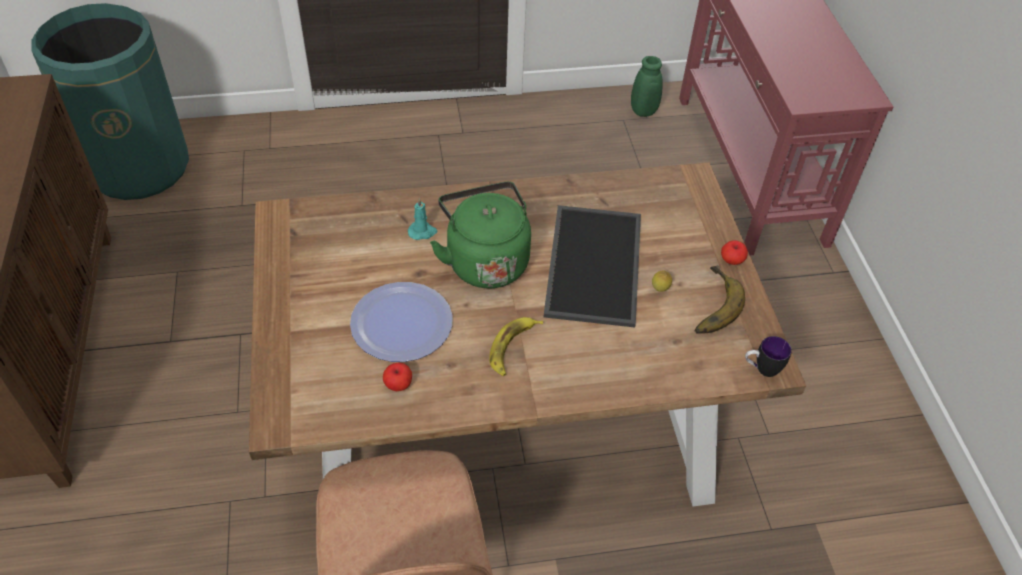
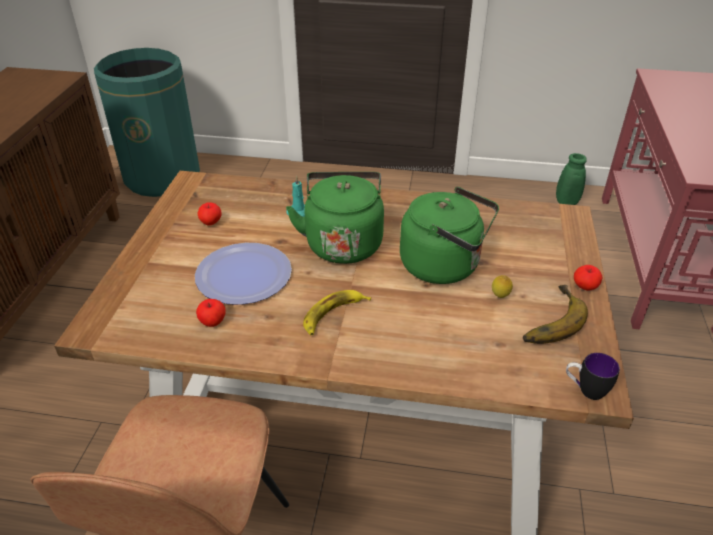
camera: 20 degrees right, 10 degrees down
(332, 266) = (211, 223): none -> apple
(596, 266) = (444, 266): tray -> green kettle

